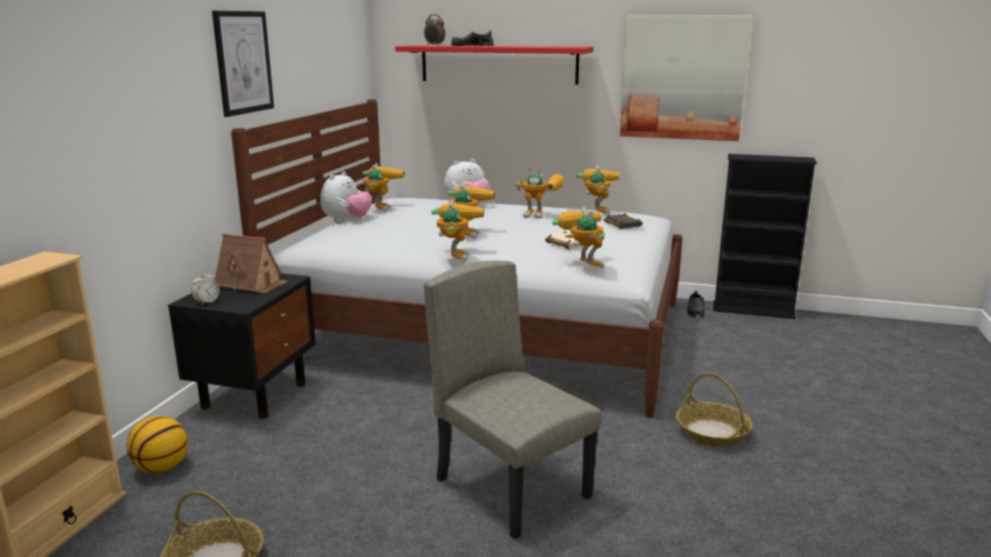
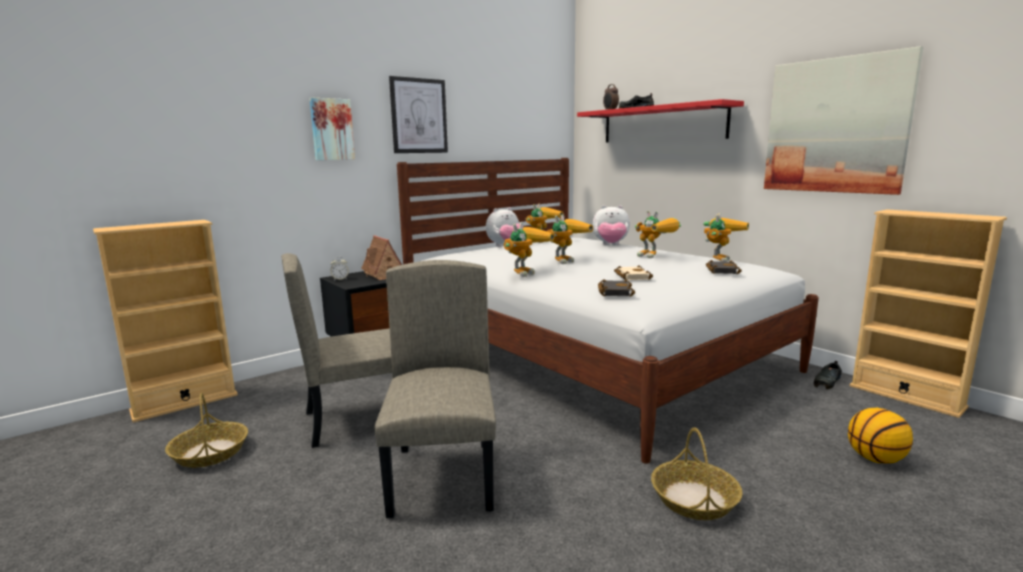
camera: 35 degrees right, 5 degrees down
(161, 93) = (331, 129): none -> picture
(161, 468) = (273, 386): basketball -> basketball (875, 459)
(341, 466) = (359, 418): none -> beige chair
(581, 264) = (614, 292): toy robot -> black book
(753, 310) = (906, 396): black bookcase -> beige bookcase

